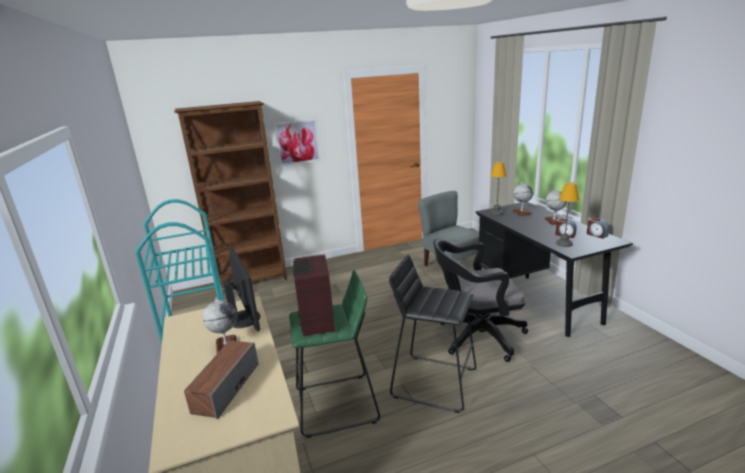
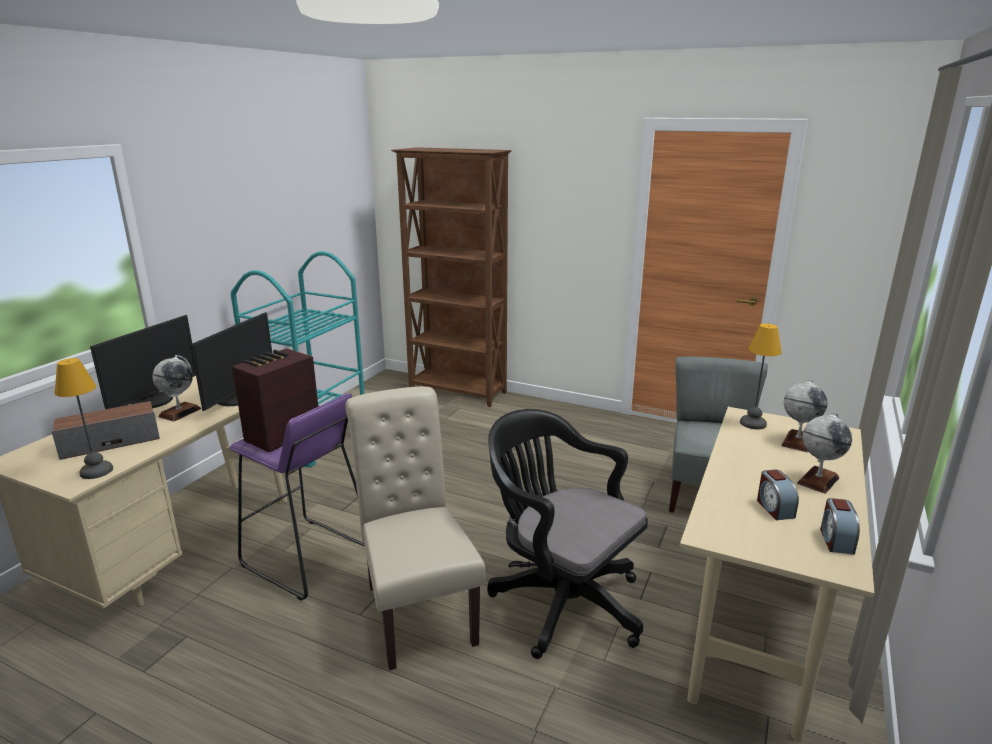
camera: 45 degrees right, 0 degrees up
(182, 354) = (153, 401): none -> monitor
(297, 142) = (555, 218): picture -> none
(337, 405) = (307, 558): green stool -> purple stool
(433, 382) = (416, 608): black stool -> beige chair
(538, 299) = (758, 621): black desk -> beige desk
(564, 244) = (730, 518): table lamp -> table lamp (95, 471)

